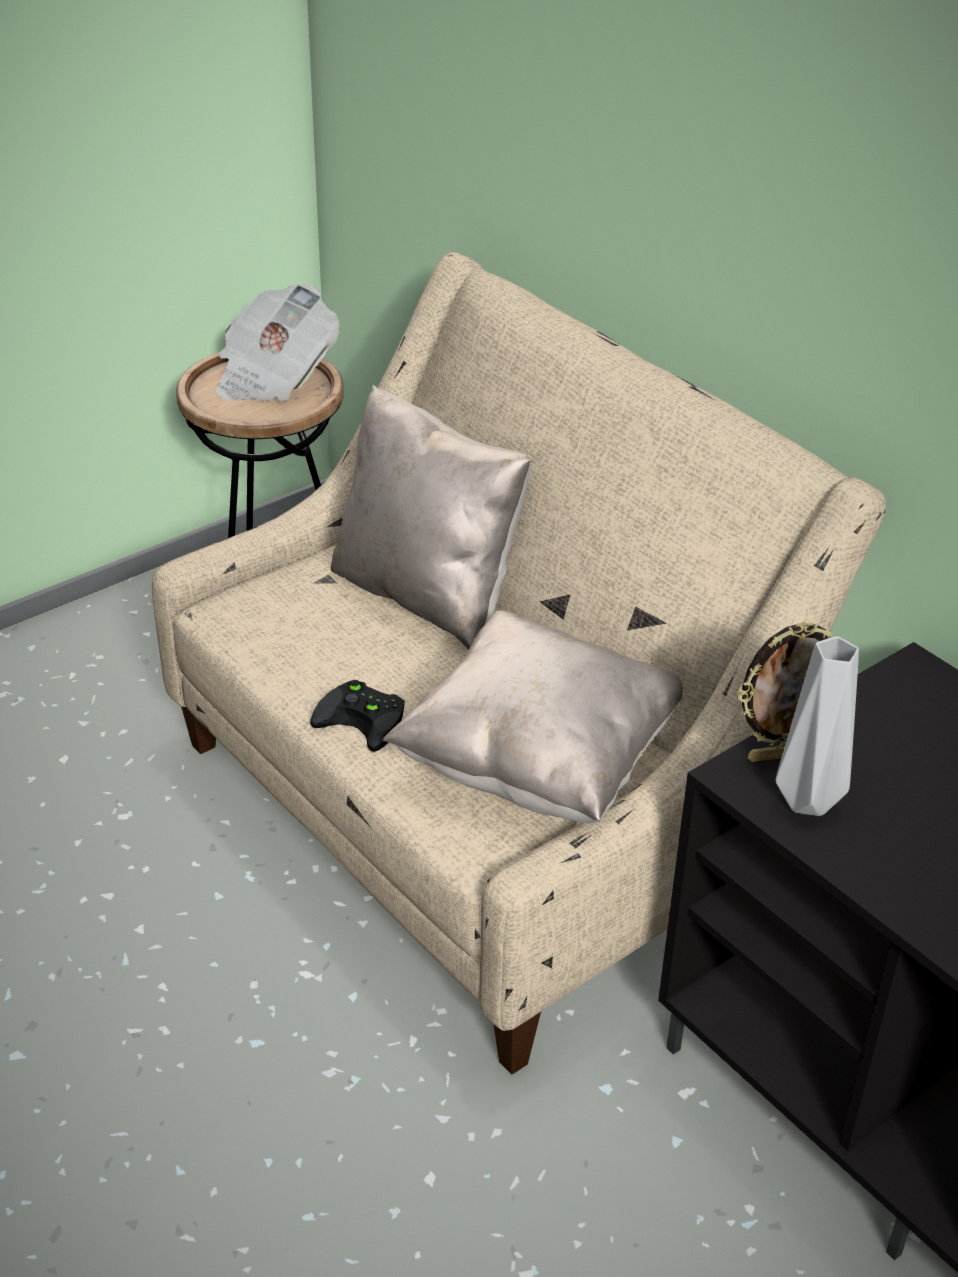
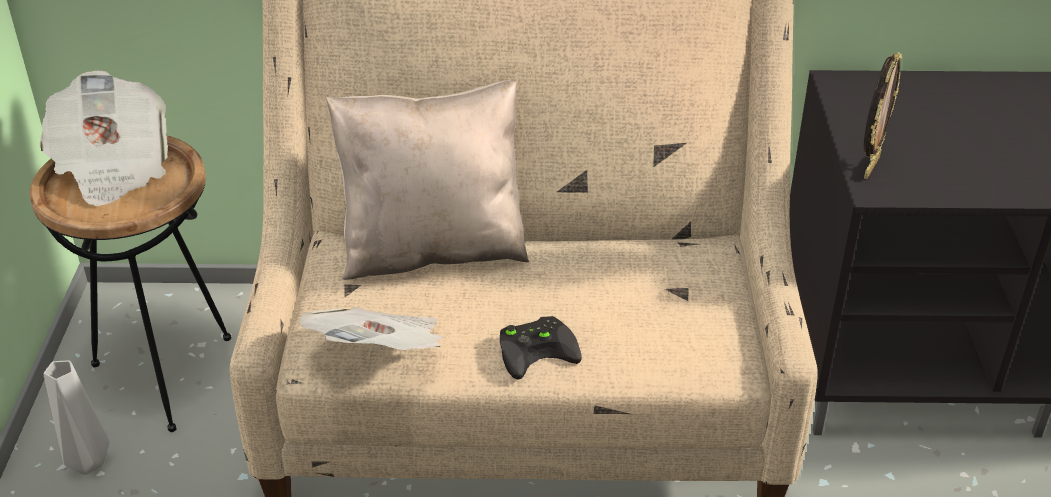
camera: 50 degrees left, 0 degrees up
(261, 639) = (381, 355): none -> newspaper
(539, 761) = (671, 293): beige pillow -> none
(805, 799) = (919, 178): grey vase -> grey vase (86, 463)

